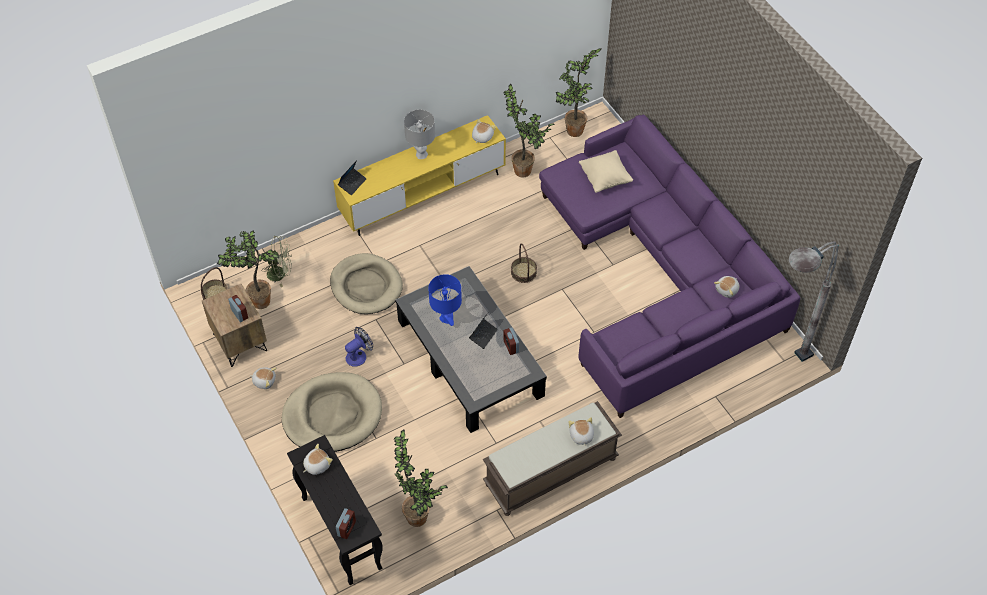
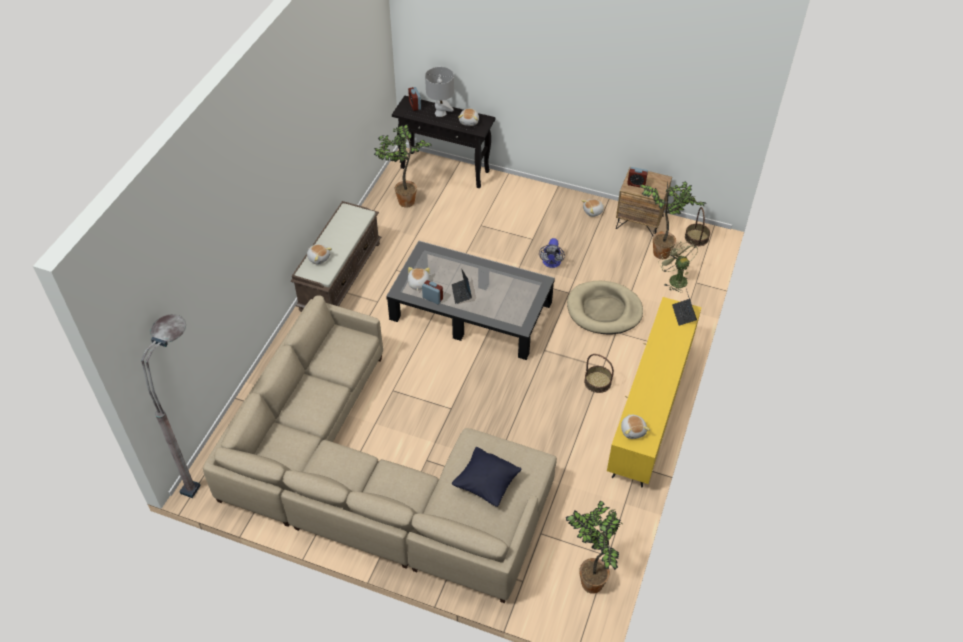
camera: 140 degrees right, 5 degrees down
(280, 273) = (675, 279): green fan -> green fan turned 105 degrees clockwise
(332, 415) = (524, 220): beige dog bed -> none
(421, 154) = (663, 376): grey table lamp -> grey table lamp (440, 113)
(446, 318) = (502, 287): blue table lamp -> none
(524, 272) = (496, 401): basket -> basket (597, 382)
(525, 172) = (591, 498): potted plant -> none
(605, 179) = (486, 484): beige pillow -> black pillow
(659, 276) = (375, 478): purple sofa -> beige sofa
(727, 290) = (283, 448): plush toy -> plush toy (418, 283)

